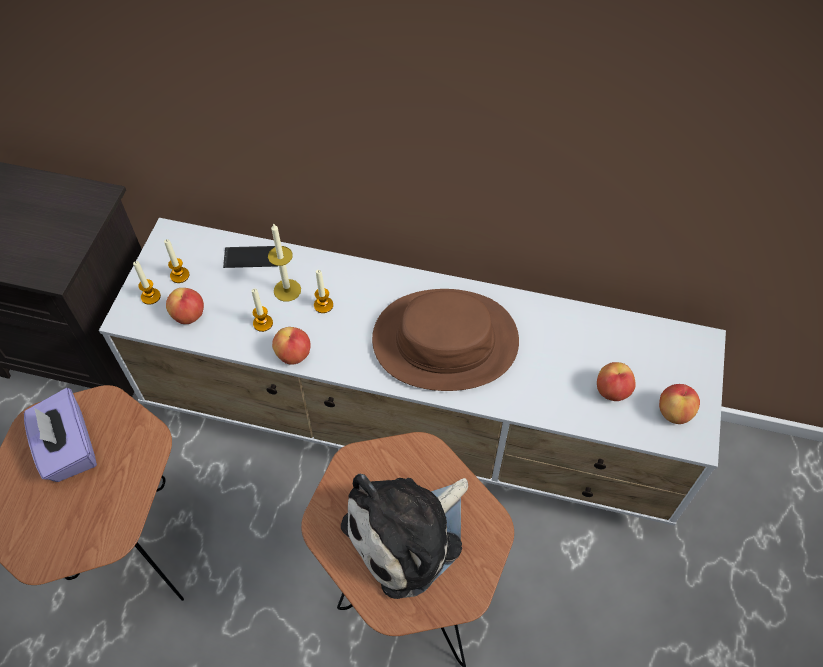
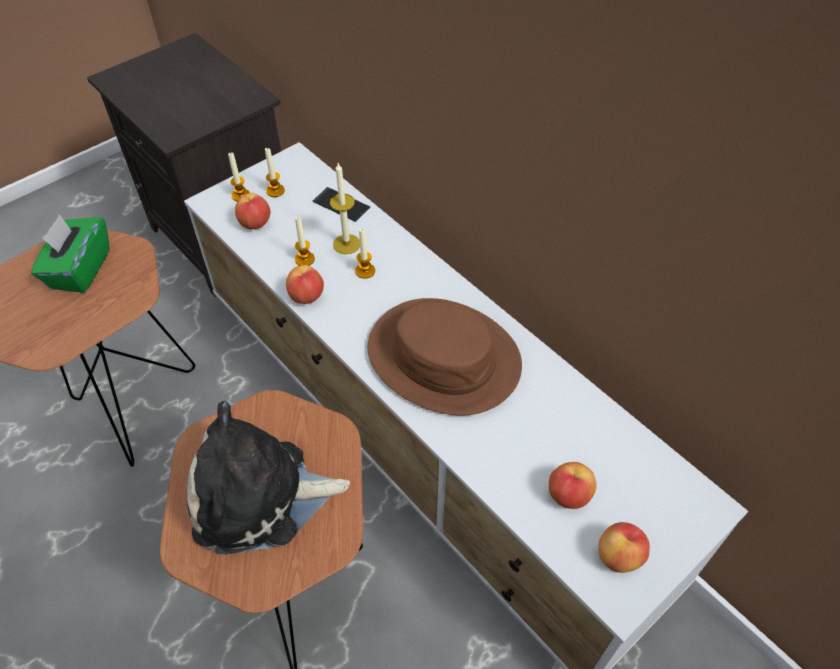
camera: 35 degrees right, 5 degrees down
(68, 449) = (80, 269): purple tissue box -> green tissue box

